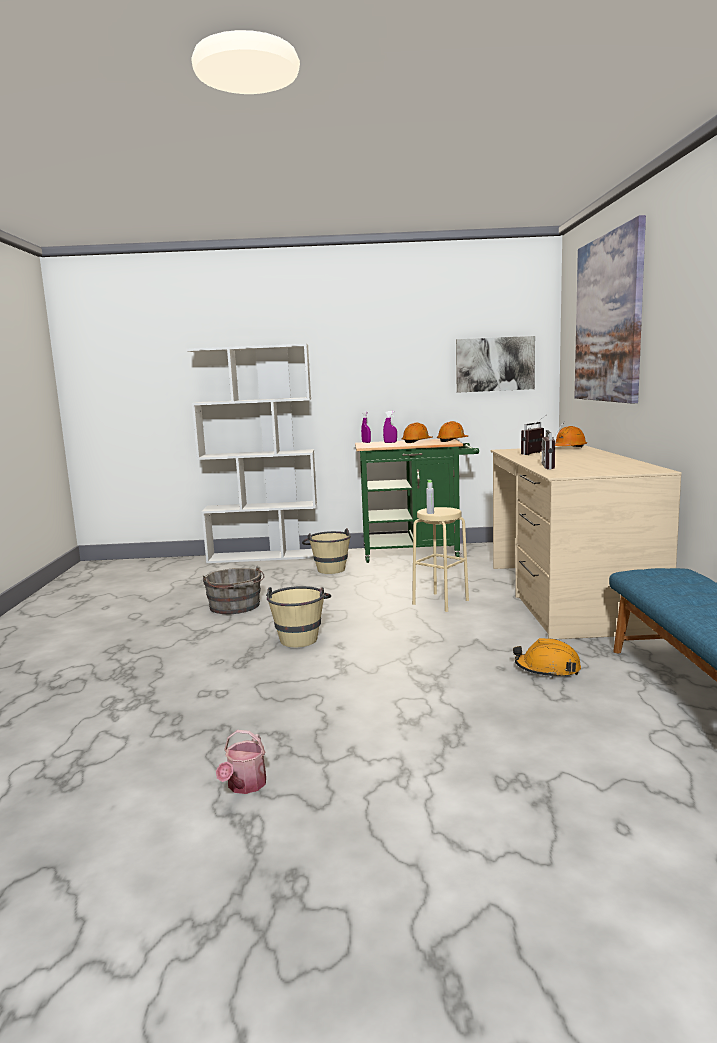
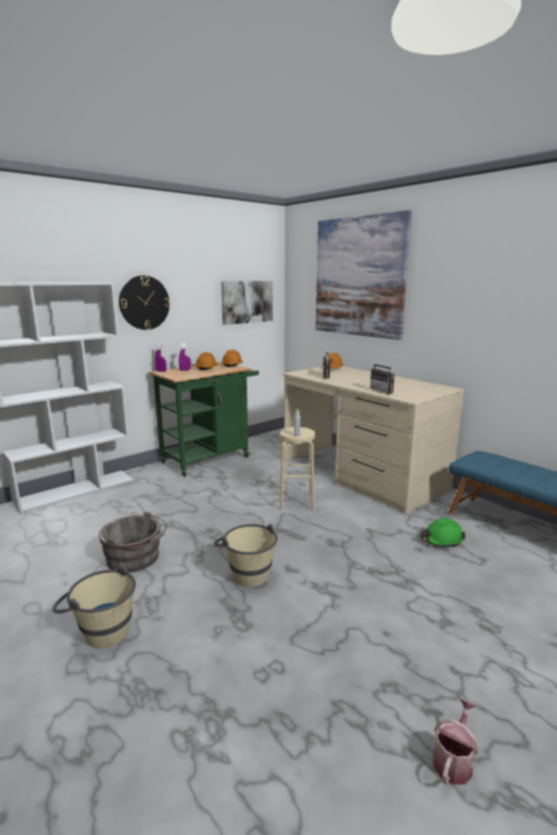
camera: 40 degrees left, 5 degrees up
(244, 786) = (453, 760): watering can -> watering can turned 120 degrees counterclockwise
(328, 568) = (160, 490): beige bucket -> beige bucket (100, 630)
(355, 366) = (144, 302): none -> wall clock
(547, 669) = (441, 540): orange hard hat -> green hard hat

